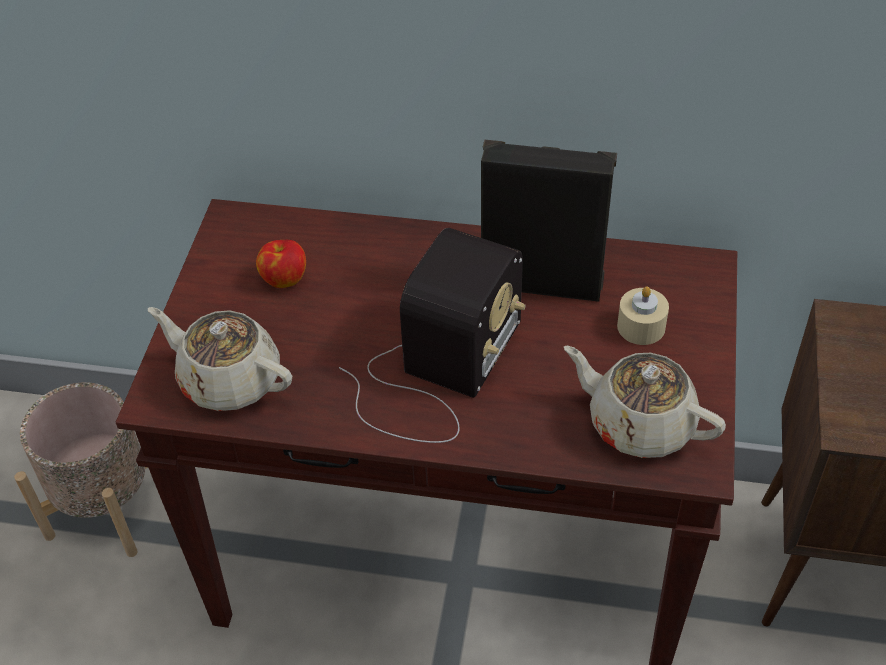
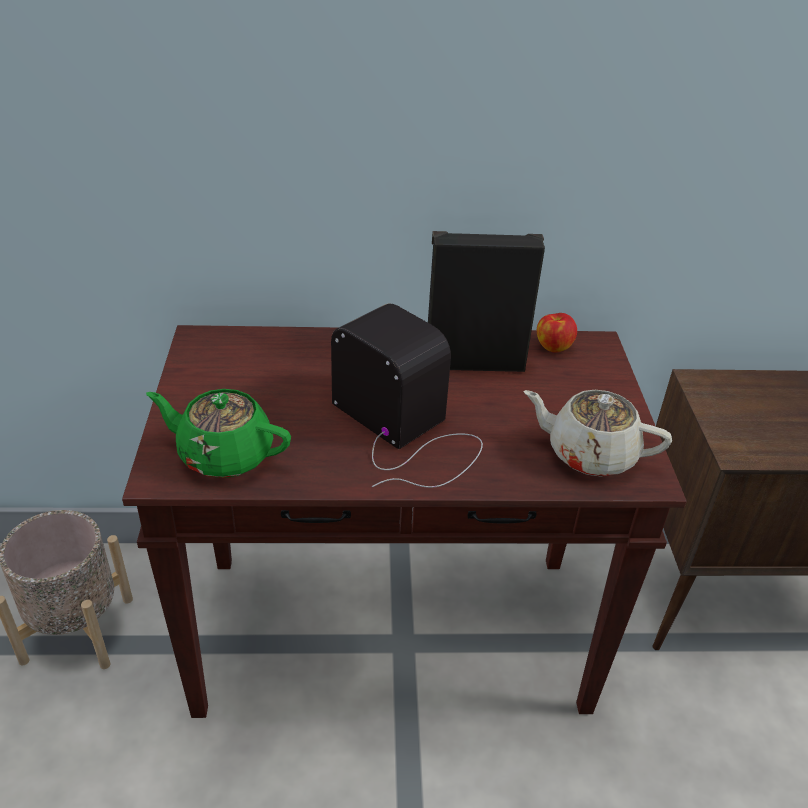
camera: 15 degrees left, 10 degrees down
(228, 379) = (224, 454): beige teapot -> green teapot
(284, 278) = (255, 376): apple -> apple (553, 347)
(436, 373) = (408, 433): radio -> radio turned 60 degrees counterclockwise
(641, 326) = (564, 386): beige candle -> none

